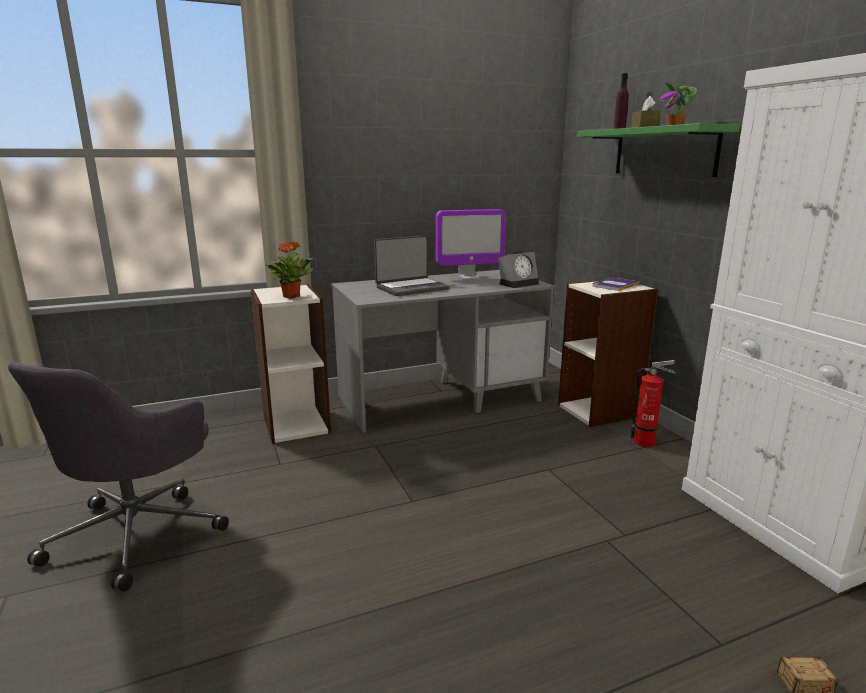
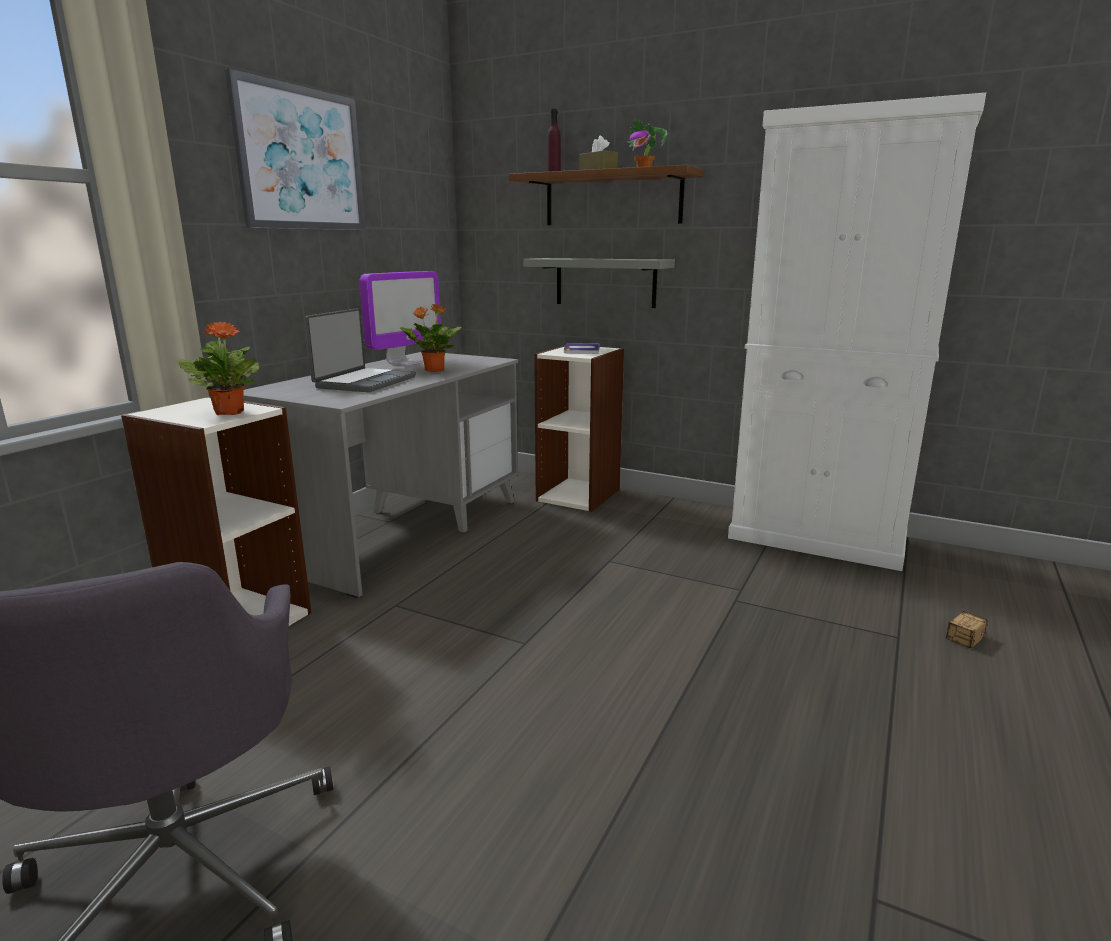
camera: 40 degrees left, 0 degrees up
(410, 130) = (301, 159): none -> picture
(473, 286) = (433, 370): none -> potted plant
(518, 283) = (476, 362): alarm clock -> none
(647, 443) = (654, 510): fire extinguisher -> none
(651, 227) = (605, 282): none -> grey shelf
(664, 152) = (612, 199): green shelf -> brown shelf

